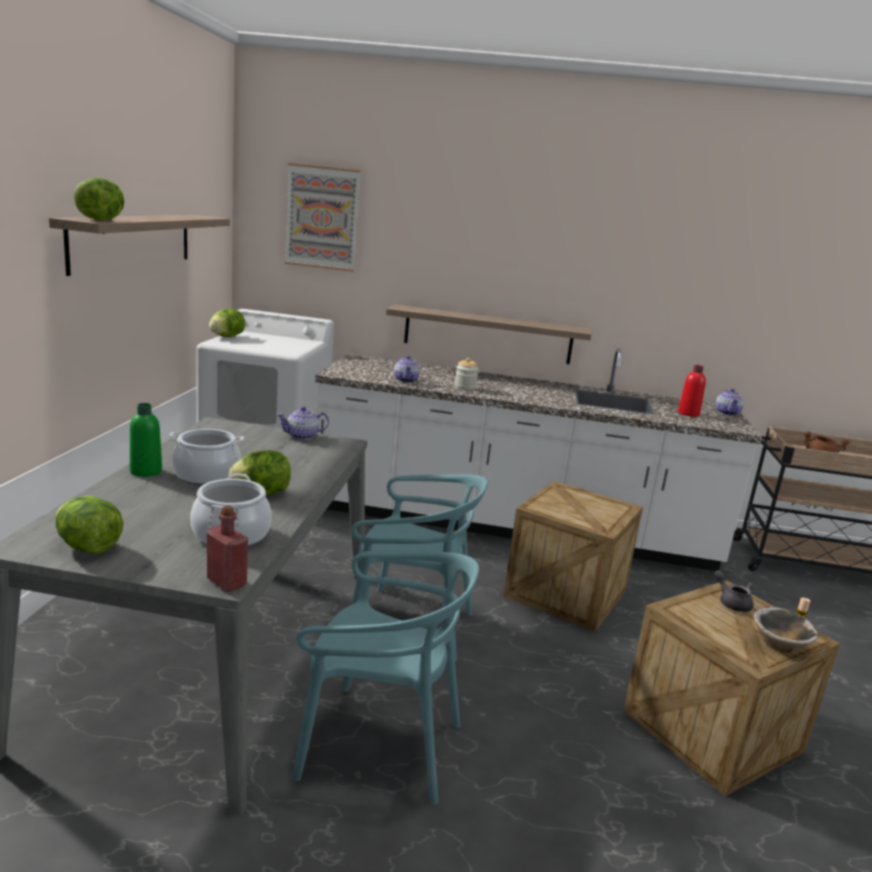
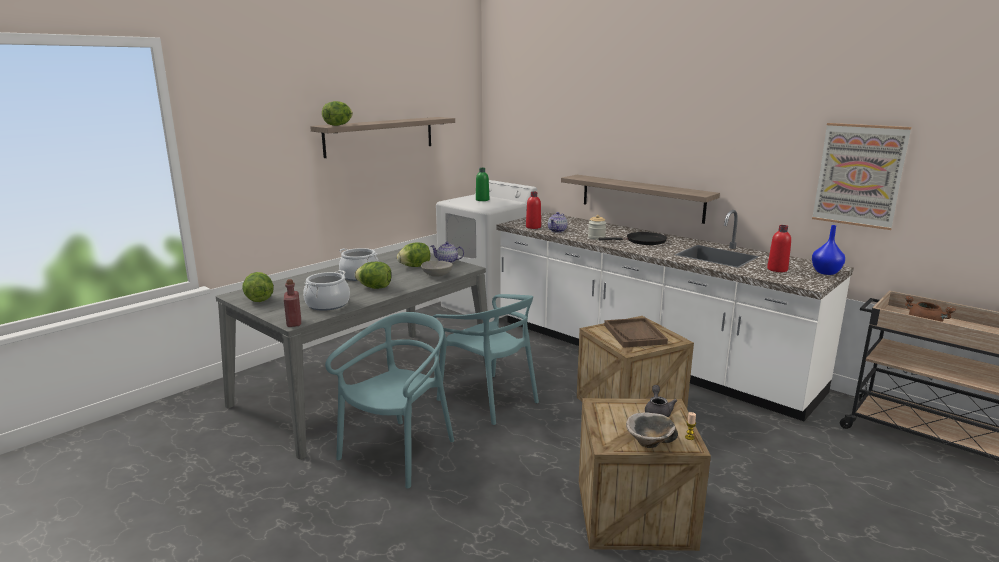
camera: 35 degrees right, 0 degrees up
(146, 471) = (333, 271): green bottle -> green bottle (482, 200)
(226, 337) = (461, 198): lettuce -> lettuce (415, 266)
(321, 460) = (436, 275): none -> grey bowl
(322, 218) = (531, 112): picture -> picture (859, 175)
(369, 376) = (533, 227): none -> red bottle
(380, 745) = (399, 452): turquoise chair -> turquoise chair turned 105 degrees counterclockwise
(519, 389) = (643, 241): none -> black frying pan
(580, 506) = (634, 334): none -> brown tray
(727, 413) = (826, 272): teapot -> blue vase

